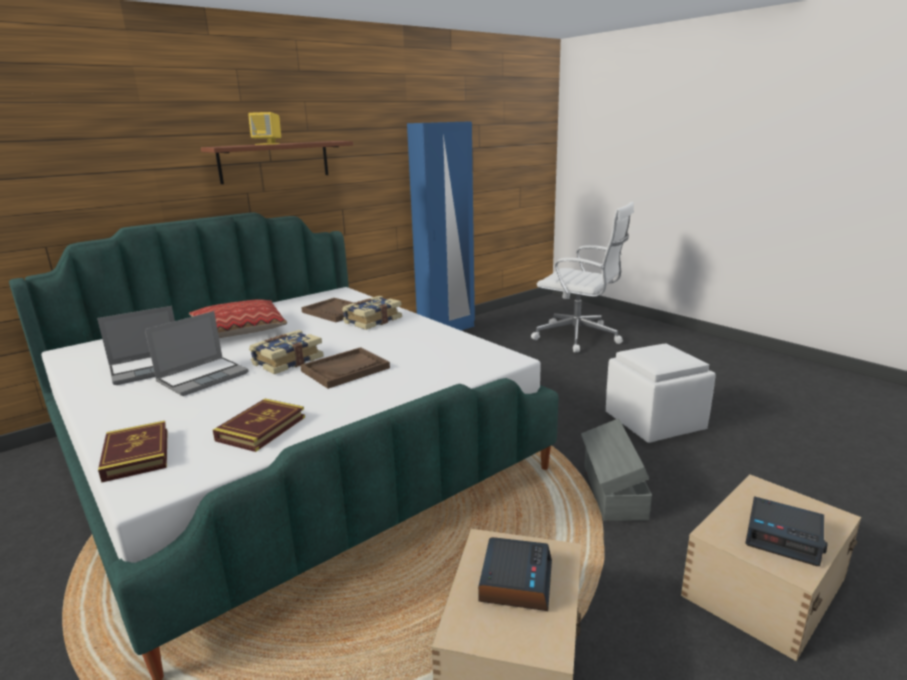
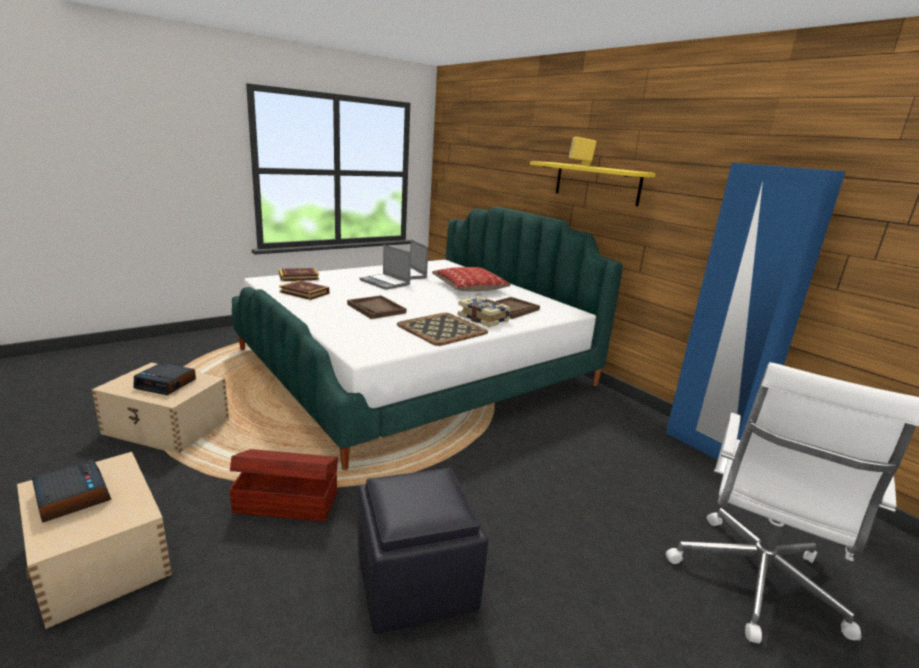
camera: 90 degrees right, 0 degrees up
(275, 161) = (596, 183): brown shelf -> yellow shelf
(287, 361) = (401, 297): book -> none
(412, 334) = (442, 329): none -> tray
(613, 492) = (286, 502): grey storage box -> brown storage box
(654, 422) = (414, 582): white ottoman -> black ottoman
(784, 537) = (71, 496): alarm clock -> alarm clock turned 105 degrees clockwise

